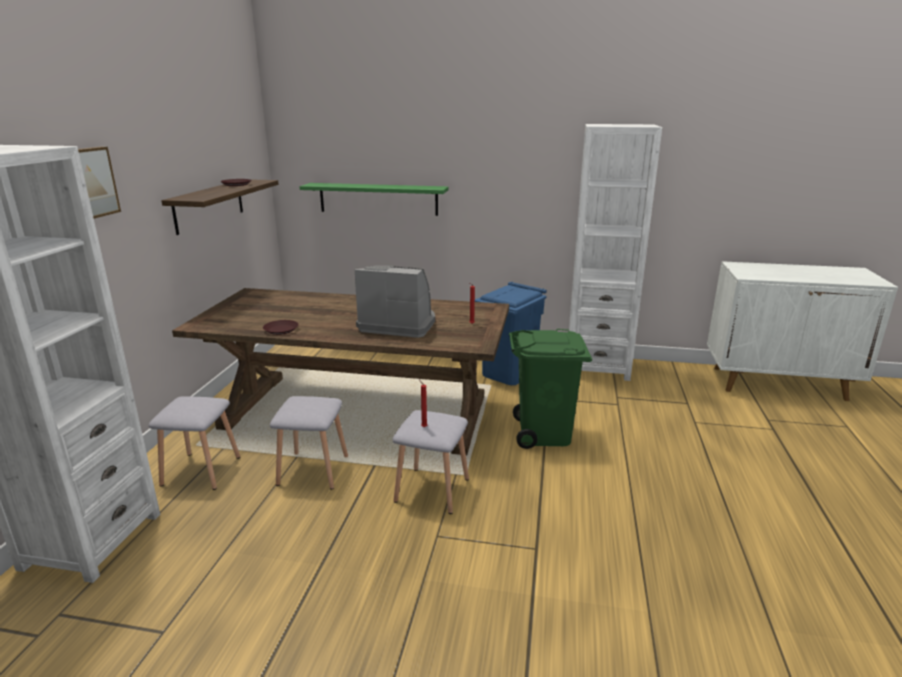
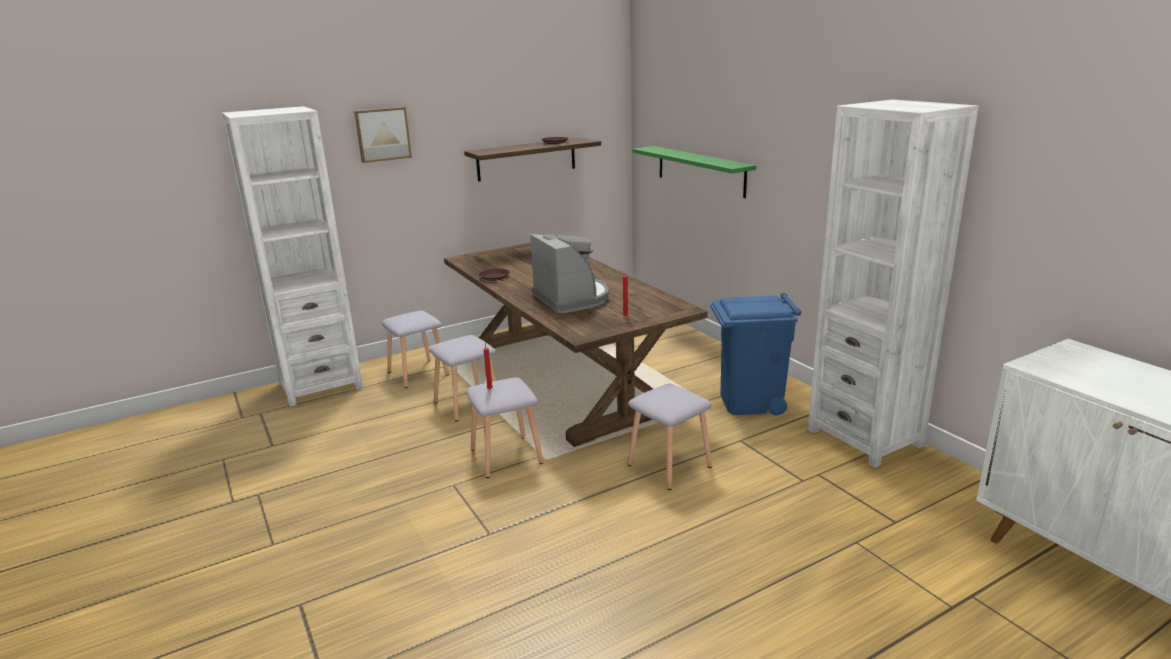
camera: 50 degrees right, 0 degrees up
(544, 434) = (669, 466): green trash can -> grey stool

